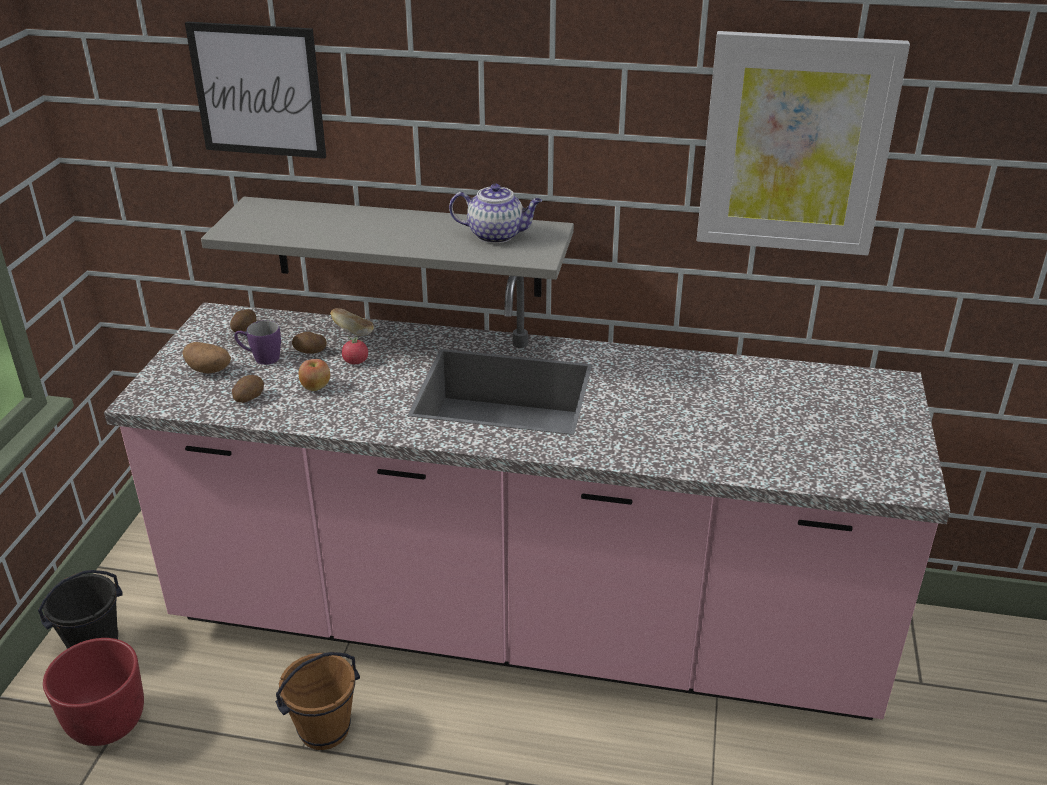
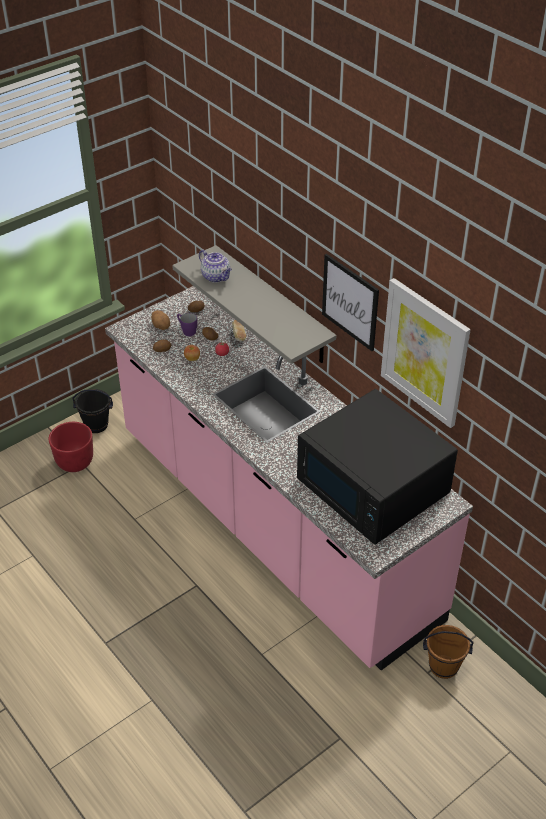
camera: 40 degrees right, 10 degrees up
(258, 90) = (224, 201): picture -> picture (350, 302)
(324, 729) = (148, 517): brown bucket -> brown bucket (443, 666)
(497, 235) = (291, 325): teapot -> teapot (216, 277)
(789, 413) = (373, 488): none -> black microwave

